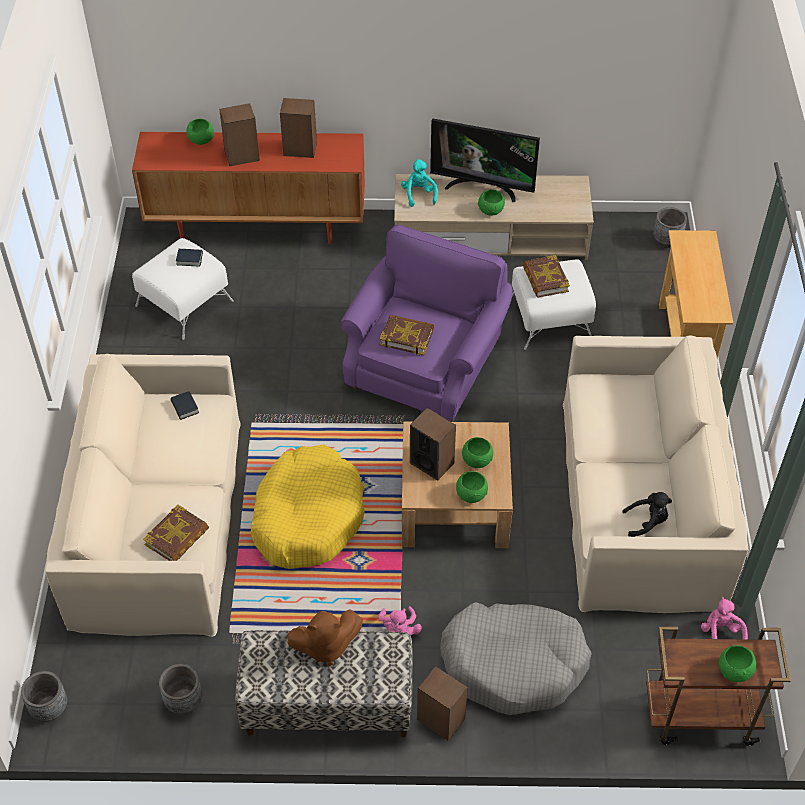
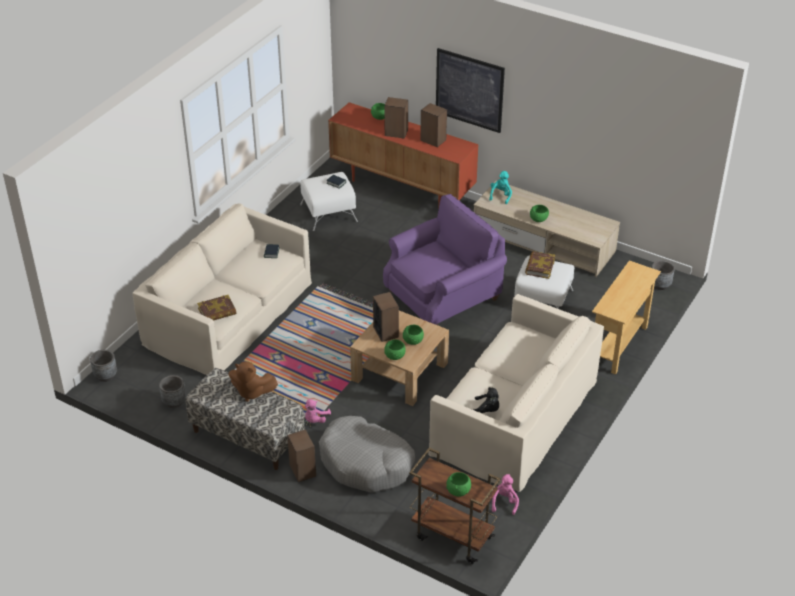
camera: 30 degrees right, 10 degrees down
(307, 517) = (310, 344): yellow dog bed -> none
(341, 62) = (469, 90): none -> picture
(407, 337) = (423, 263): book -> none
(482, 187) = (545, 205): television -> none

